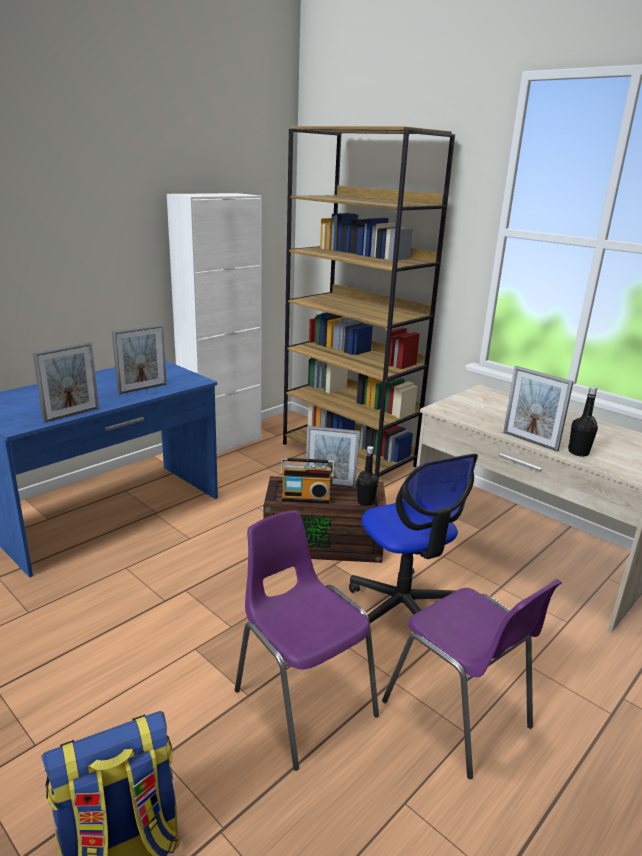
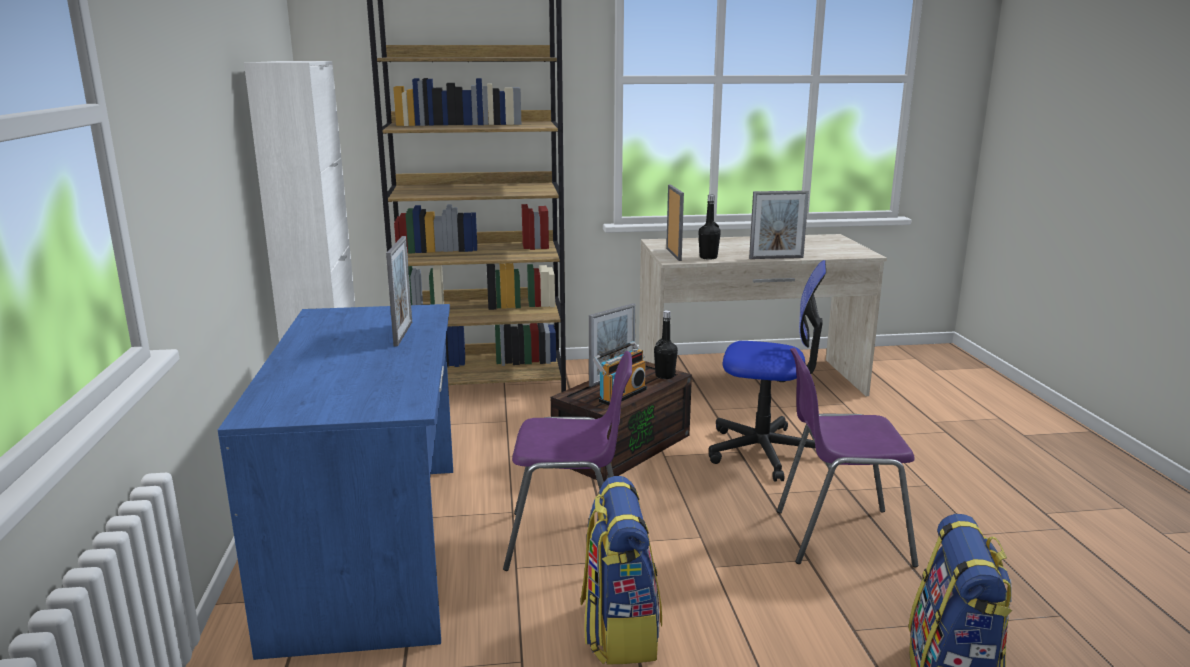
camera: 50 degrees left, 5 degrees down
(71, 415) = (423, 377): picture frame -> picture frame (673, 254)
(83, 636) = (619, 630): none -> backpack
(459, 716) = (908, 480): purple chair -> purple chair (570, 541)
(578, 452) = (812, 254): black bottle -> black bottle (708, 257)

